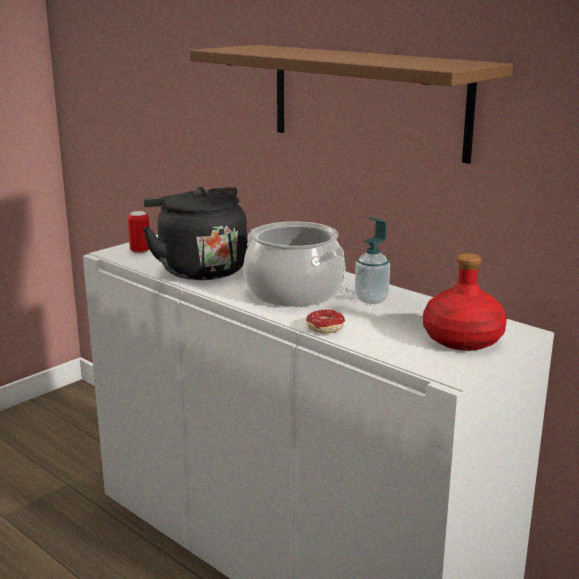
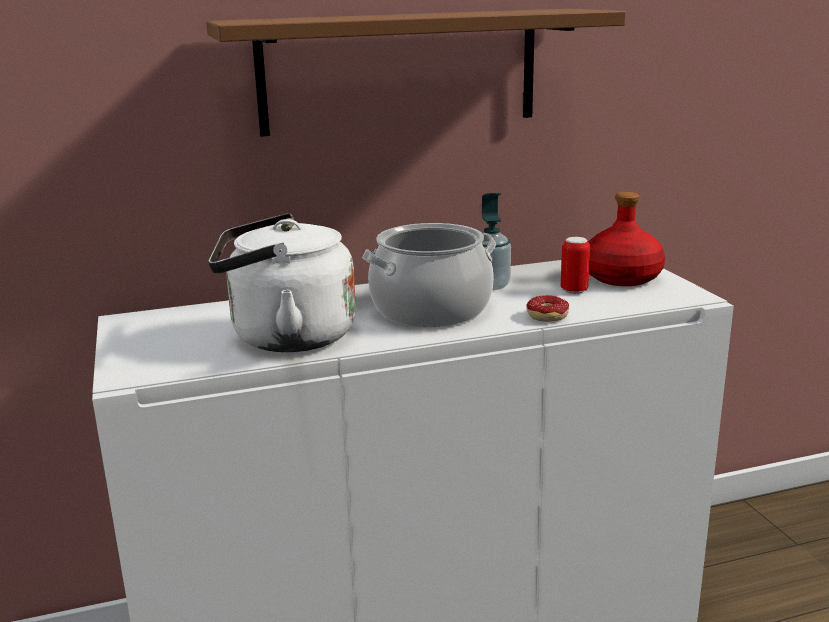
camera: 60 degrees left, 0 degrees up
(140, 251) = (153, 358): can -> can (574, 290)
(199, 269) = (285, 338): black kettle -> white kettle

